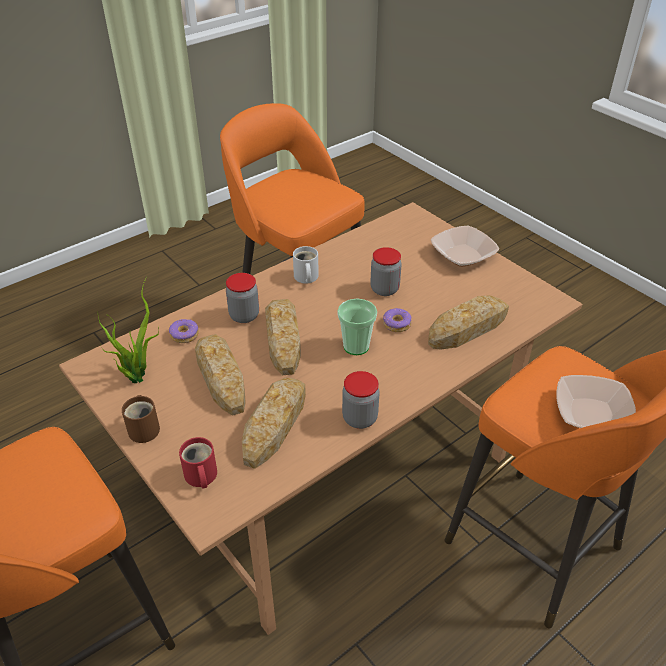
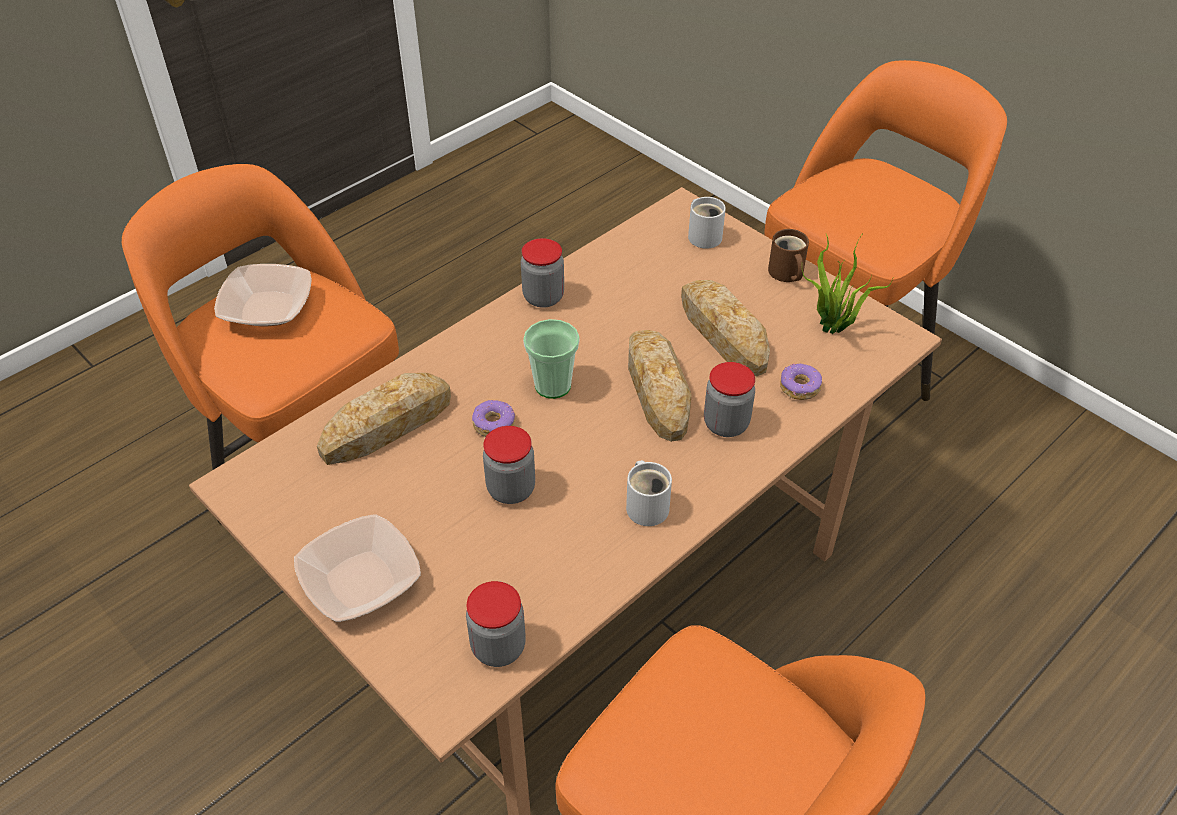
camera: 175 degrees right, 5 degrees up
(200, 477) = (704, 235): red mug -> white mug
(274, 425) = (641, 285): bread -> none
(389, 229) = (498, 647): none -> jar

